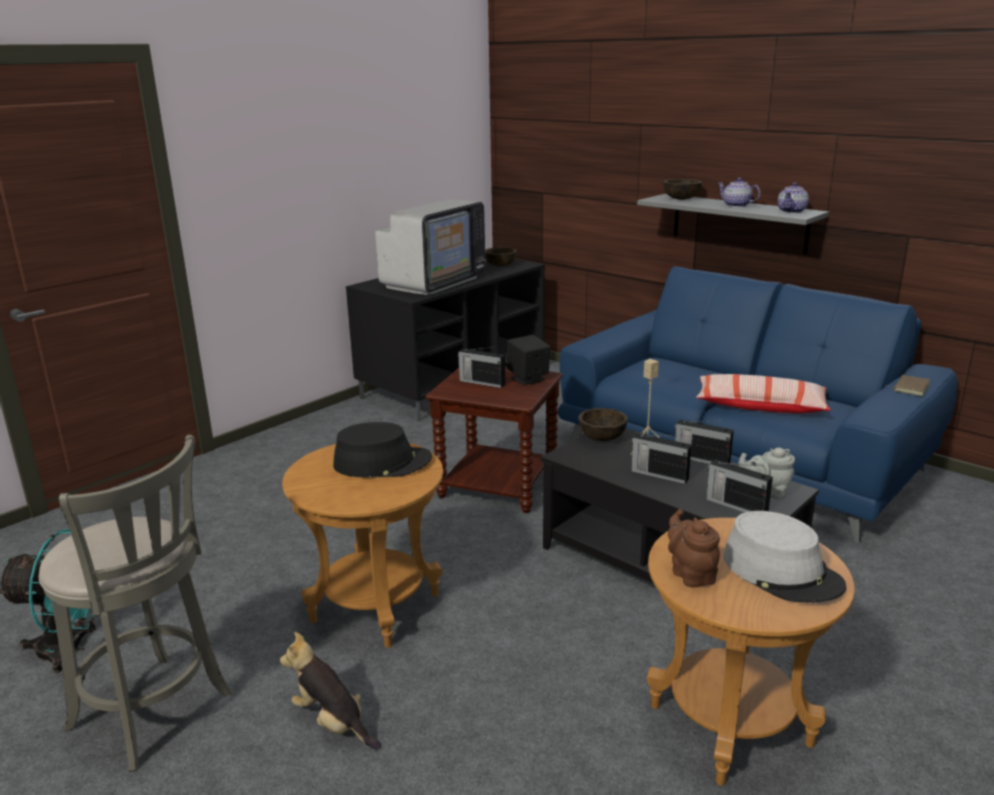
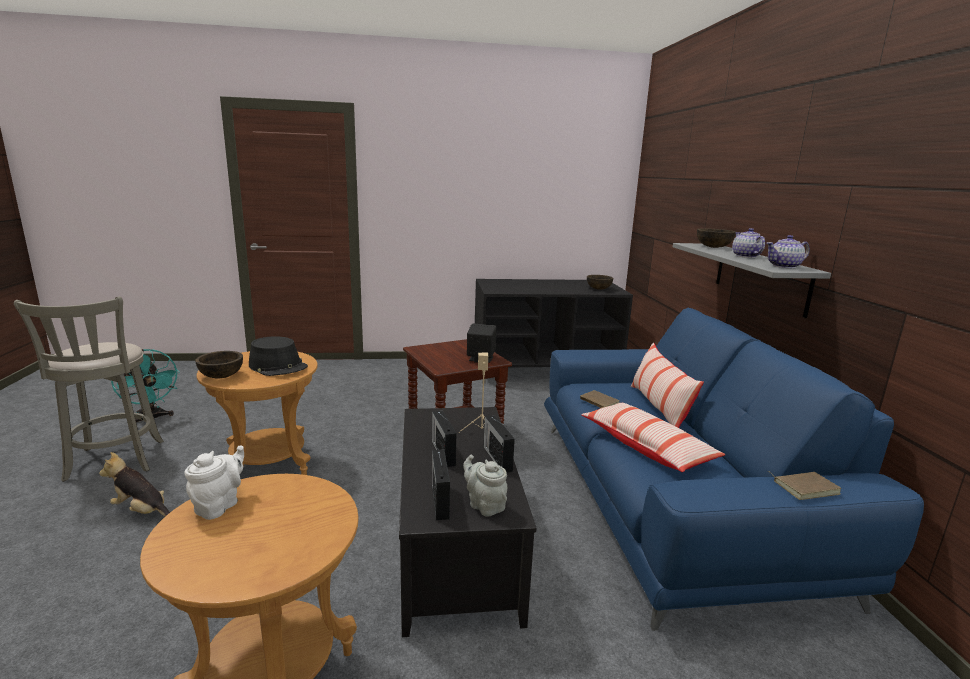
camera: 40 degrees right, 5 degrees down
(332, 722) = (143, 511): plush toy -> plush toy turned 60 degrees counterclockwise
(433, 282) = (529, 287): television -> none
(481, 382) = (449, 351): radio -> none
(602, 438) = (466, 414): brown bowl -> brown bowl (221, 376)
(665, 385) = (598, 402): none -> brown book
(691, 574) = (219, 505): brown teapot -> white teapot
(708, 372) = (659, 407): none -> pillow
(782, 571) = (264, 544): grey hat -> none

